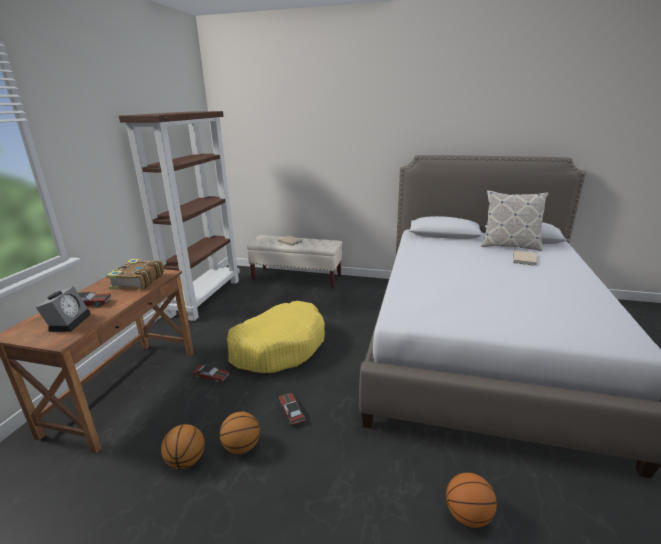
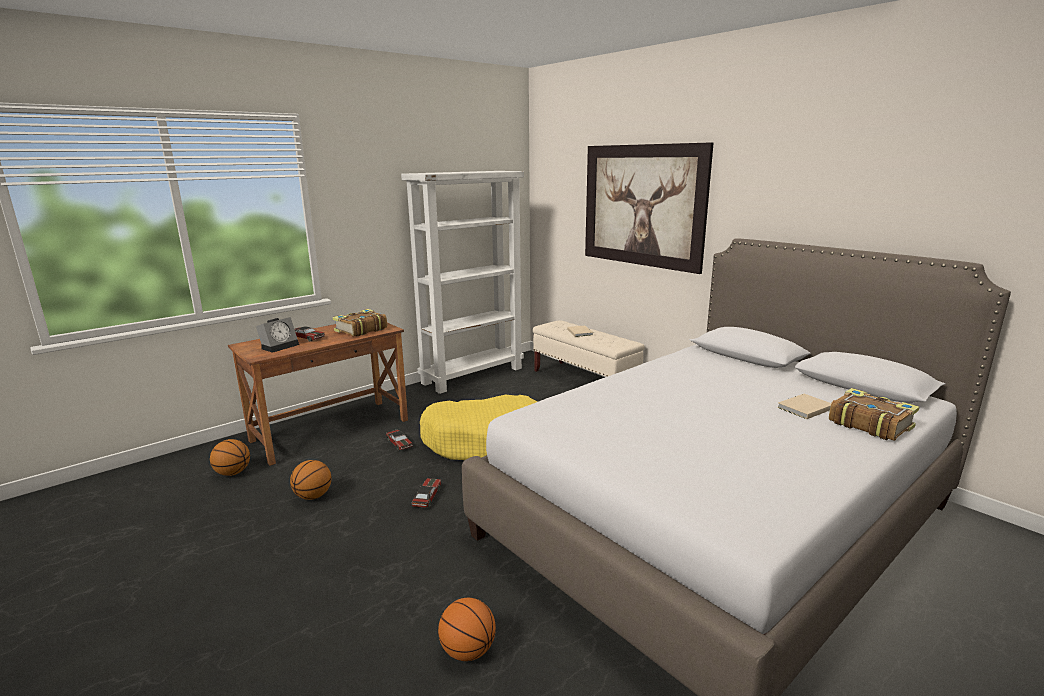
camera: 35 degrees right, 5 degrees down
(205, 297) = (473, 375): brown bookcase -> white bookcase
(241, 446) = (359, 504): basketball -> basketball (233, 473)
(330, 136) = (642, 205): none -> picture
(509, 246) = (819, 389): pillow -> none
(562, 260) = (869, 424): none -> book

